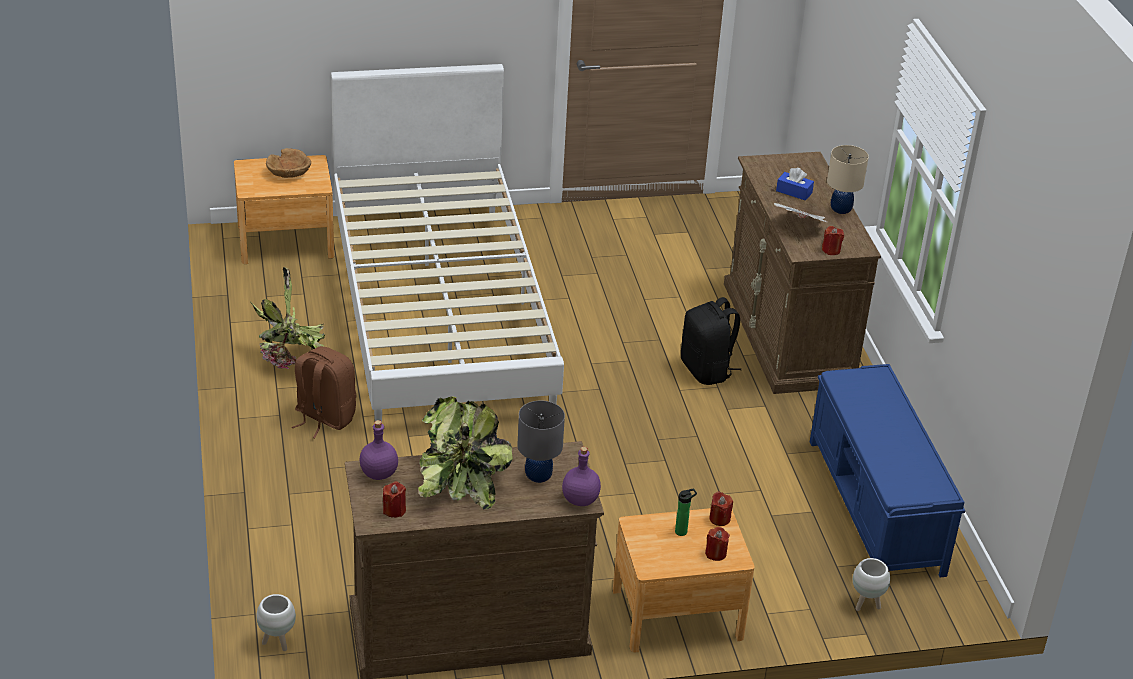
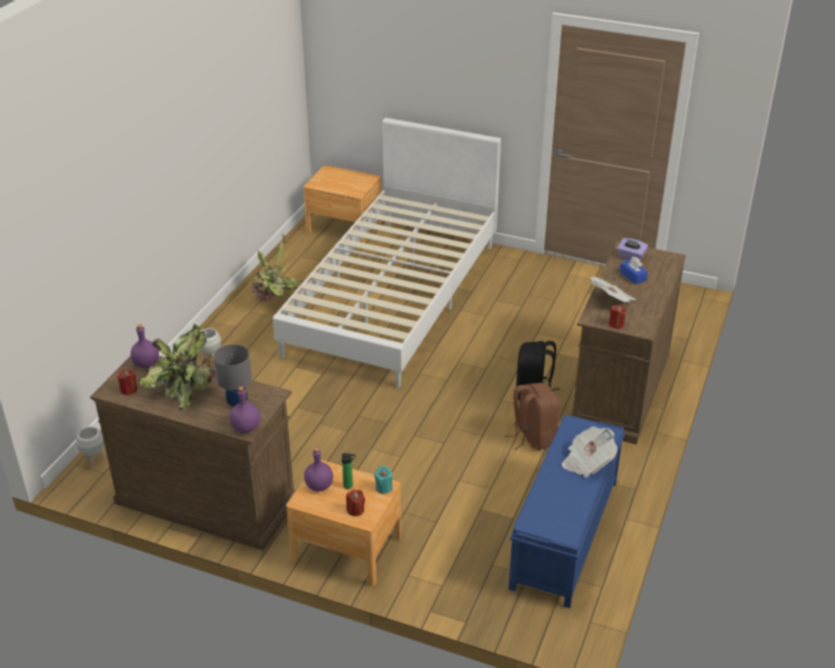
camera: 35 degrees right, 0 degrees up
(289, 173) = (348, 180): brown bowl -> none
(323, 418) = (258, 338): brown backpack -> brown backpack (532, 437)
(651, 544) = (319, 485): none -> purple bottle
(719, 519) = (384, 487): red candle -> turquoise candle
(770, 170) = (631, 257): none -> purple tissue box
(841, 211) = (656, 299): beige table lamp -> none
(865, 604) = (486, 601): white planter -> white planter (211, 360)
(891, 412) = (587, 462): none -> newspaper

